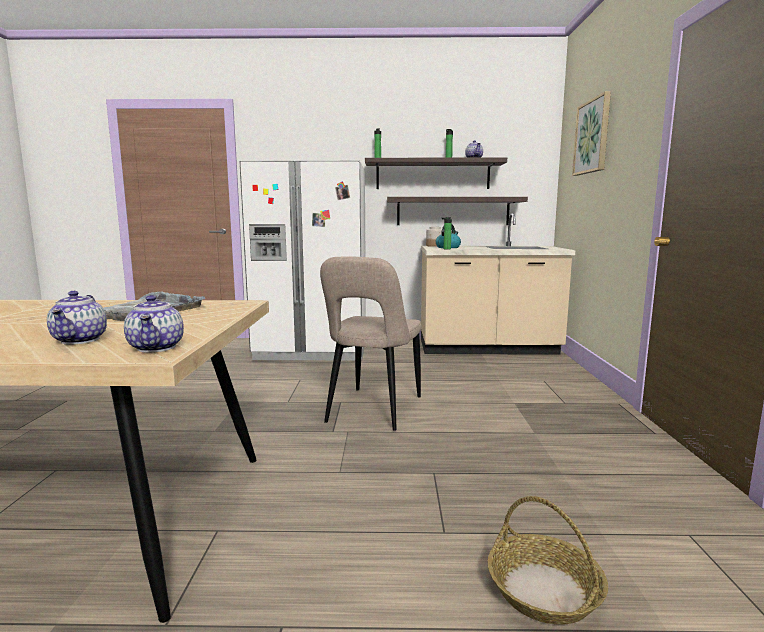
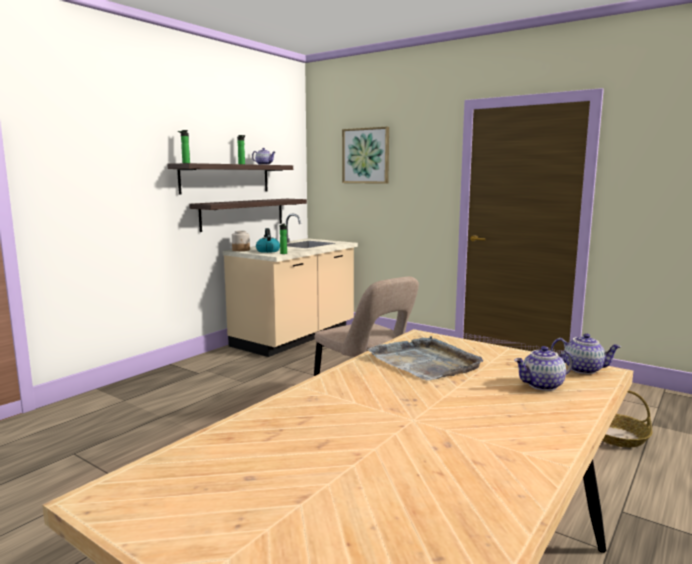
camera: 55 degrees left, 0 degrees up
(81, 340) = (542, 386): teapot -> teapot turned 135 degrees clockwise
(313, 350) = (165, 389): white fridge -> none

